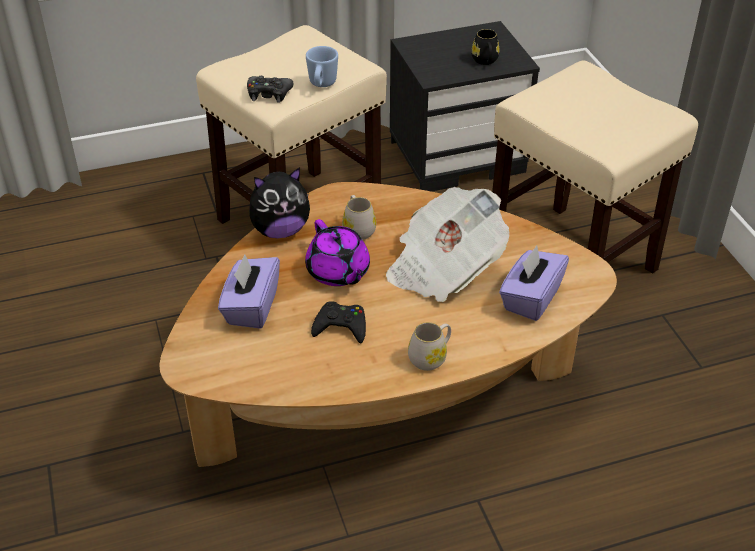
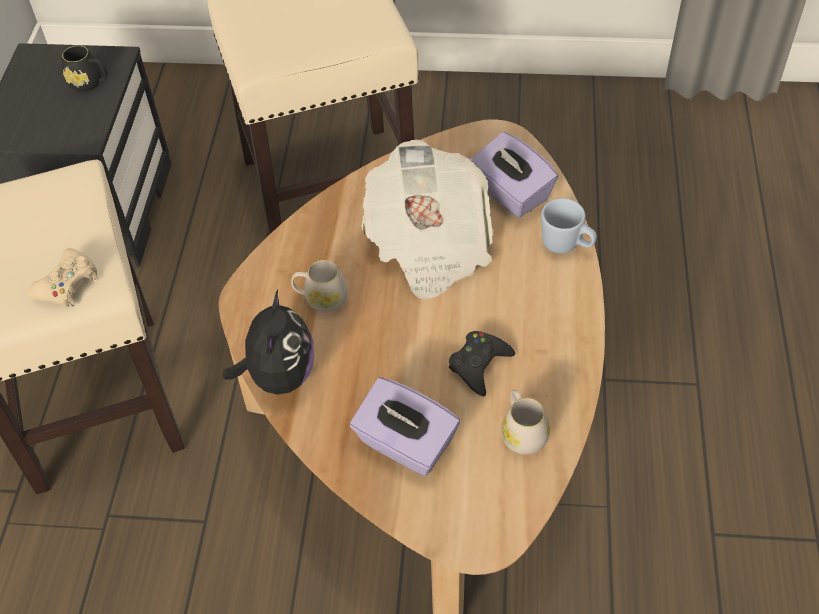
camera: 65 degrees left, 10 degrees up
(269, 94) = (68, 285): black game controller -> beige game controller
(321, 85) = (88, 226): blue mug -> blue mug (566, 245)
(338, 272) = (387, 340): purple teapot -> none
(431, 357) = (560, 301): white mug -> white mug (522, 432)

